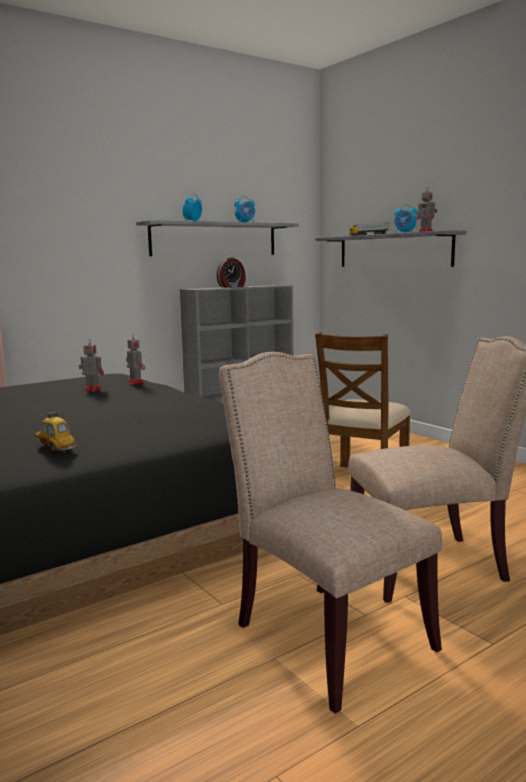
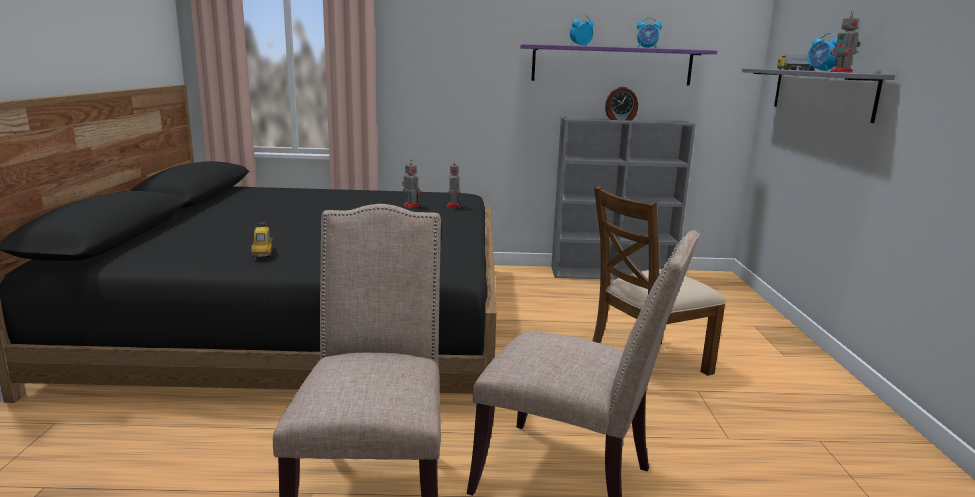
camera: 35 degrees right, 5 degrees up
(214, 239) = (612, 65): grey shelf -> purple shelf

